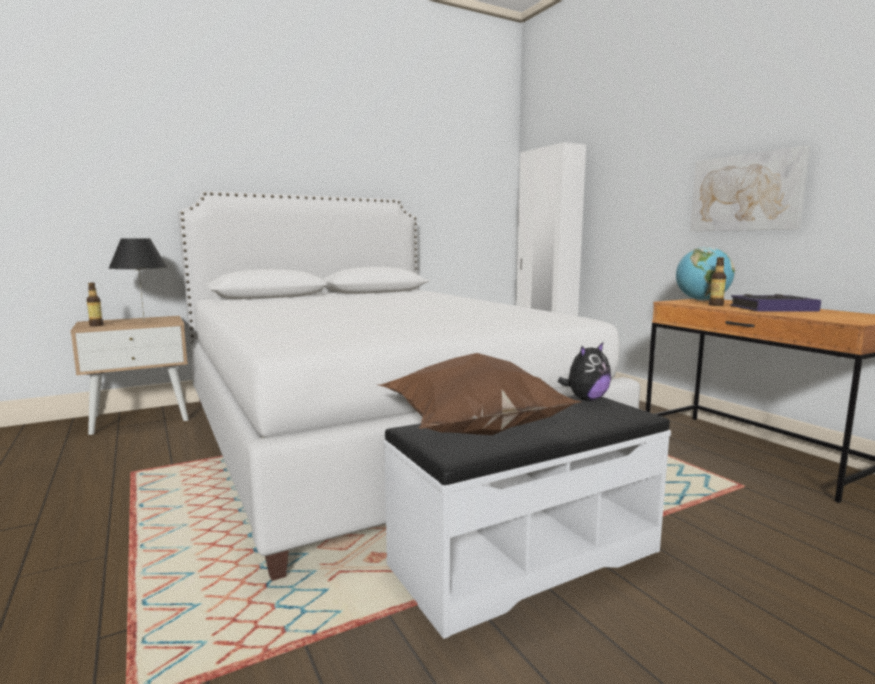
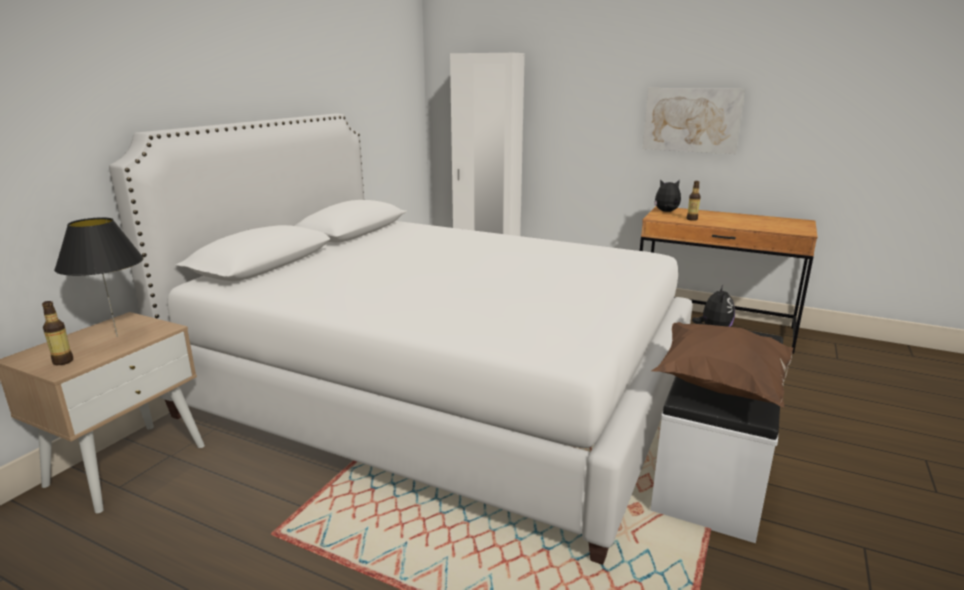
camera: 35 degrees left, 10 degrees up
(701, 300) = (666, 212): globe -> plush toy
(772, 309) = (732, 220): book -> none

